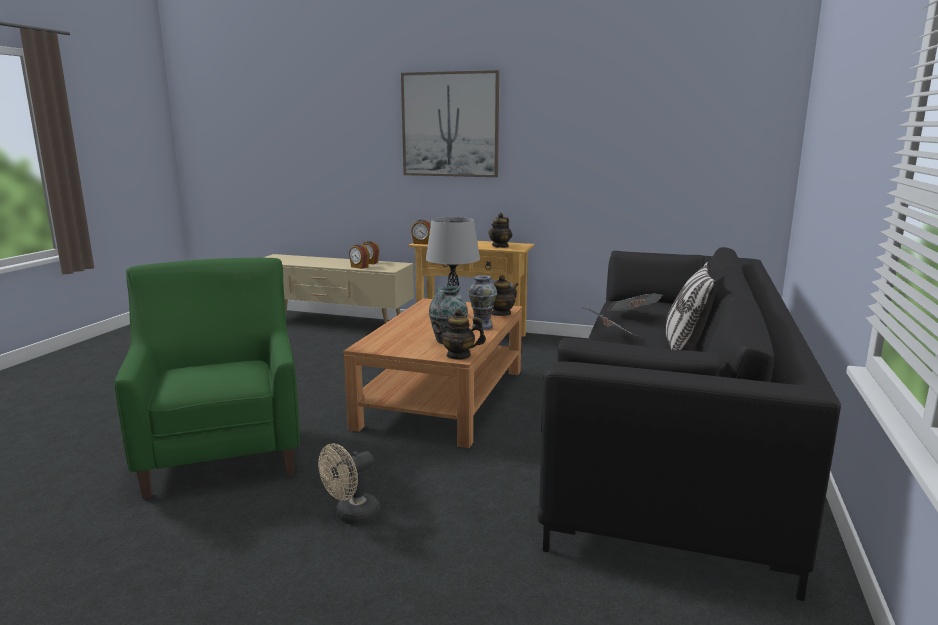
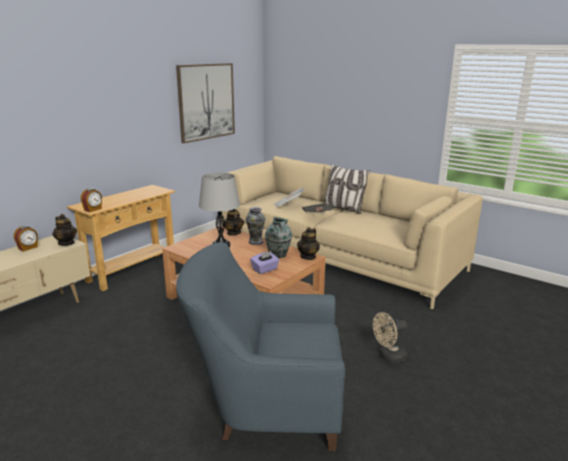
camera: 70 degrees left, 5 degrees up
(223, 448) = (266, 406): green armchair -> blue armchair
(351, 516) = (388, 356): beige fan -> beige fan turned 90 degrees clockwise
(359, 267) = (38, 253): alarm clock -> none
(396, 341) = (265, 269): none -> purple tissue box
(450, 124) = (73, 98): picture -> picture (206, 102)
(500, 246) = (147, 192): teapot -> teapot (66, 243)
(671, 435) = (338, 255): black sofa -> beige sofa

